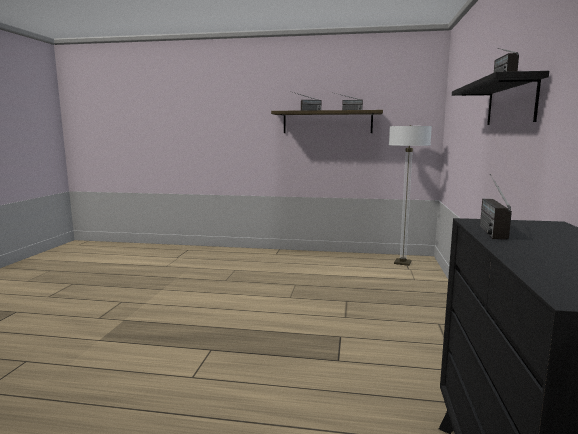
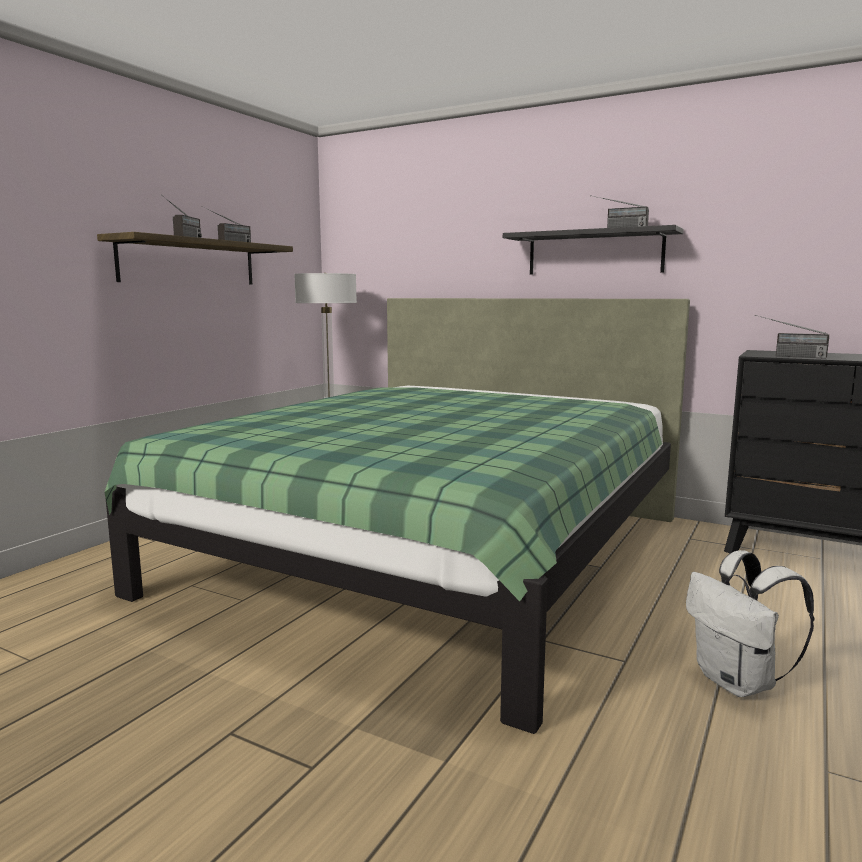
camera: 70 degrees left, 0 degrees up
(172, 421) = (738, 683): none -> white backpack
(312, 305) = (432, 553): none -> green bed

